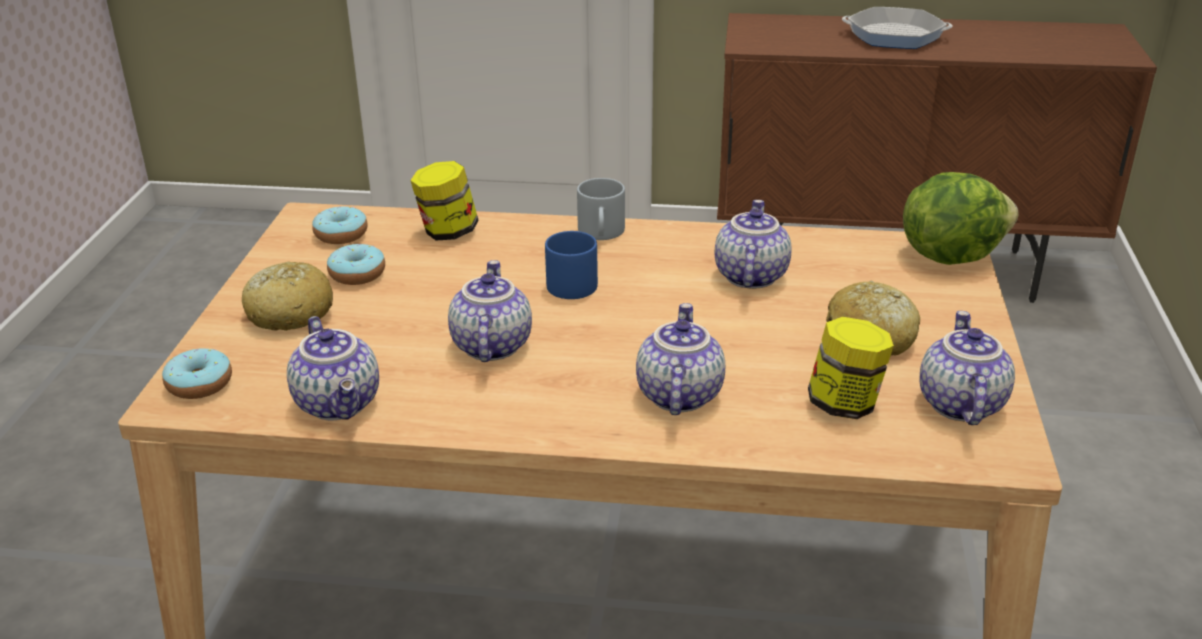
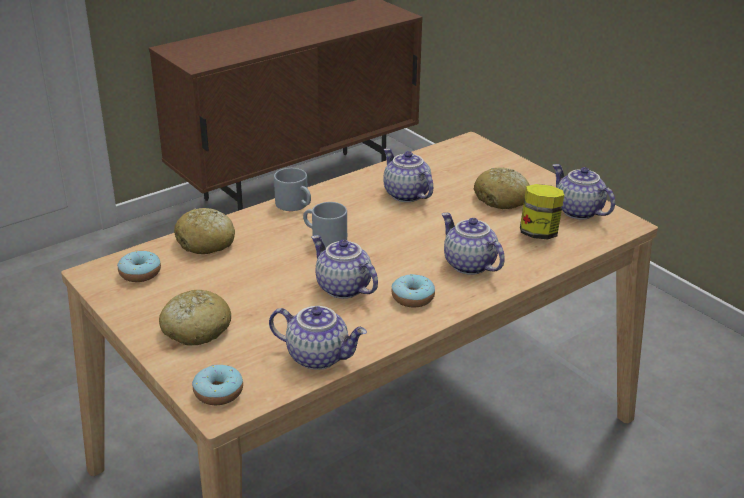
camera: 45 degrees left, 0 degrees up
(357, 274) = (196, 289): donut -> donut (412, 298)
(447, 232) = (206, 242): jar -> bread
(568, 282) = (324, 238): blue mug -> grey mug
(894, 36) = (271, 35): frying pan -> none
(950, 255) = (473, 146): lettuce -> none

